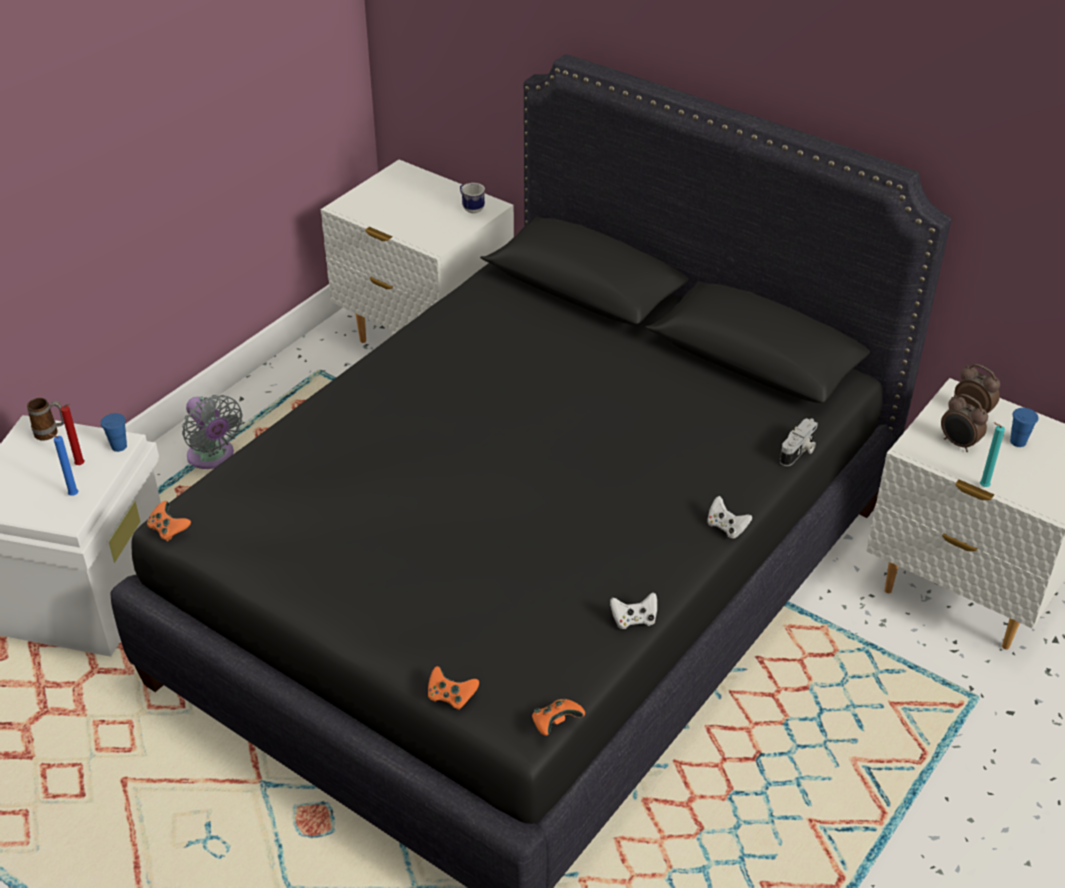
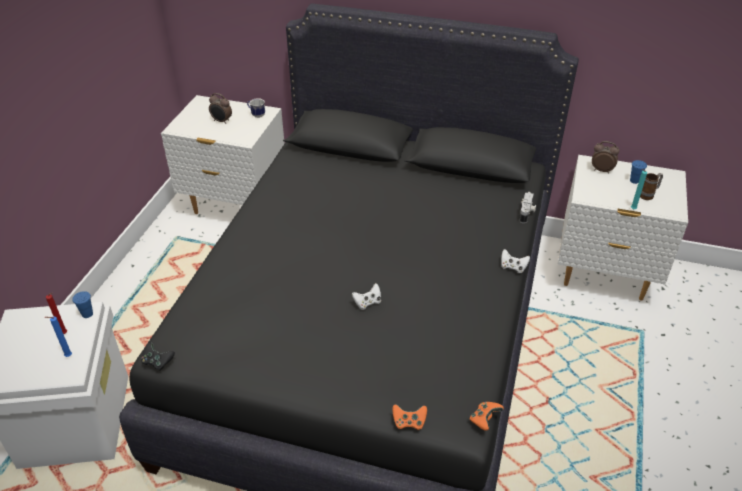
camera: 20 degrees left, 0 degrees up
(51, 433) = (32, 317): mug -> mug (648, 195)
(168, 530) = (157, 362): orange game controller -> black game controller
(213, 458) = (129, 307): grey fan -> none
(634, 620) = (493, 338): white game controller -> white game controller (367, 303)
(958, 444) = (605, 189): alarm clock -> alarm clock (221, 121)

